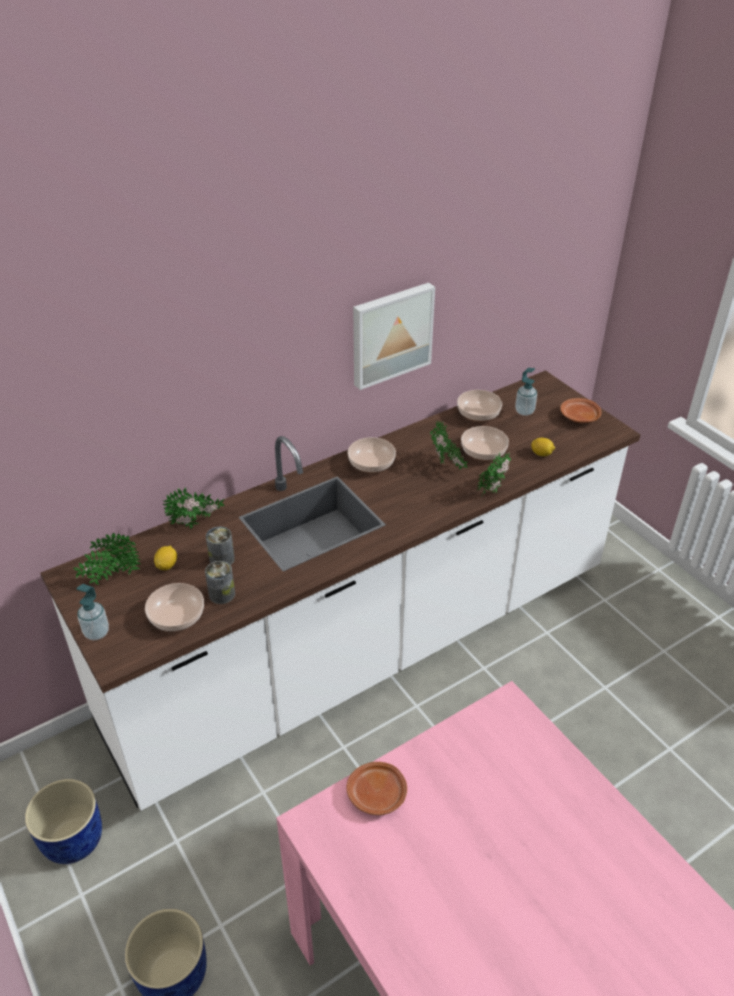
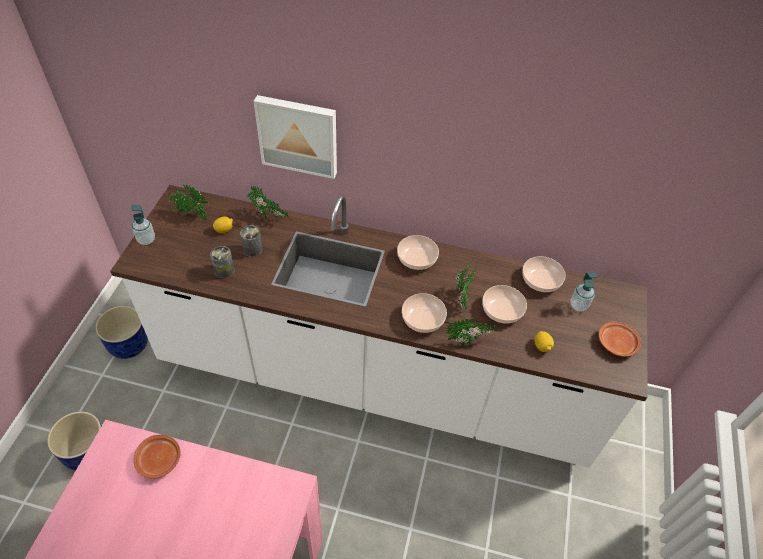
camera: 45 degrees right, 10 degrees up
(178, 616) = (189, 263): bowl -> bowl (423, 319)
(390, 334) = (479, 171): picture -> picture (298, 135)

